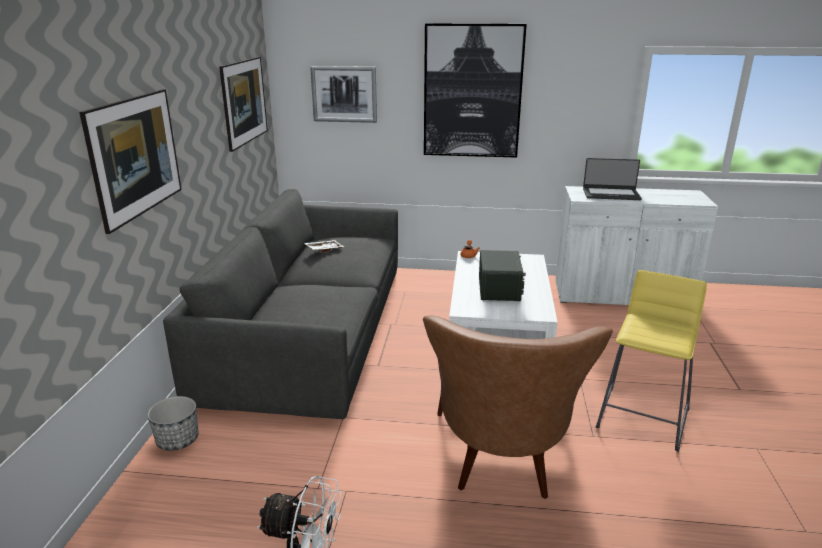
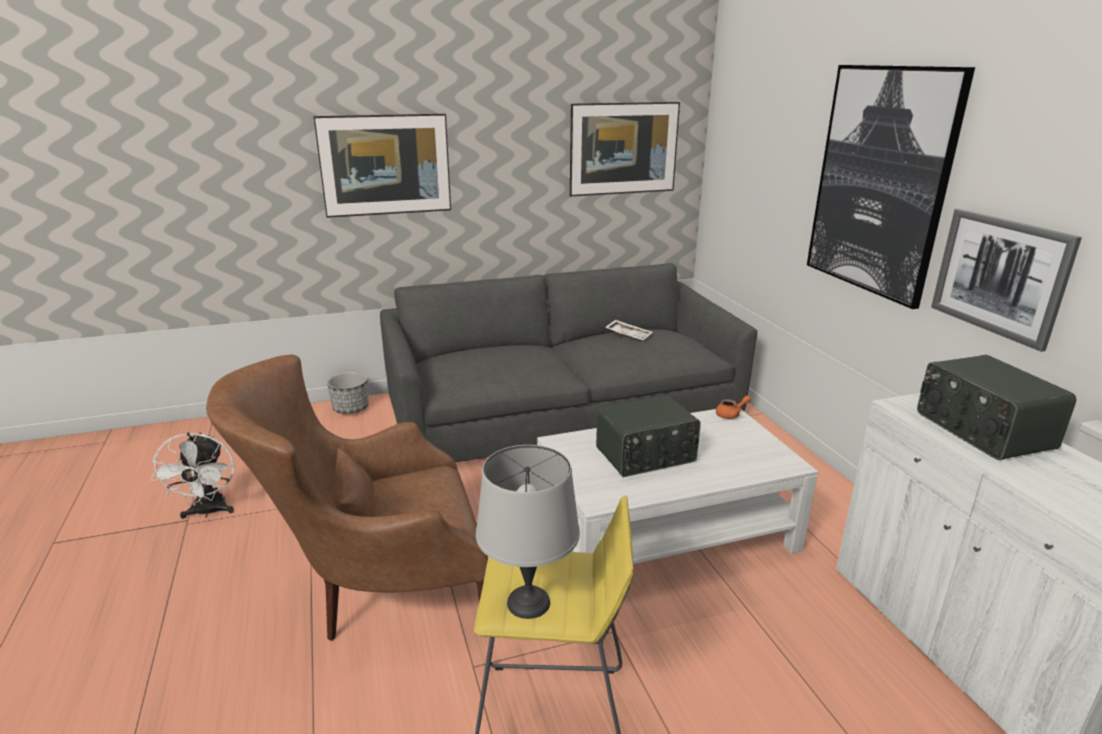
camera: 65 degrees right, 0 degrees up
(344, 94) = (755, 160): picture -> picture (1000, 276)
(611, 194) = (981, 431): laptop -> radio
(675, 336) = (529, 603): none -> grey table lamp

